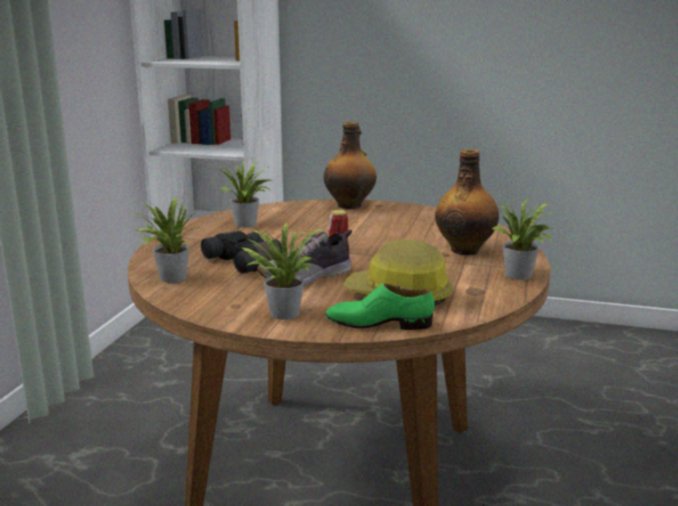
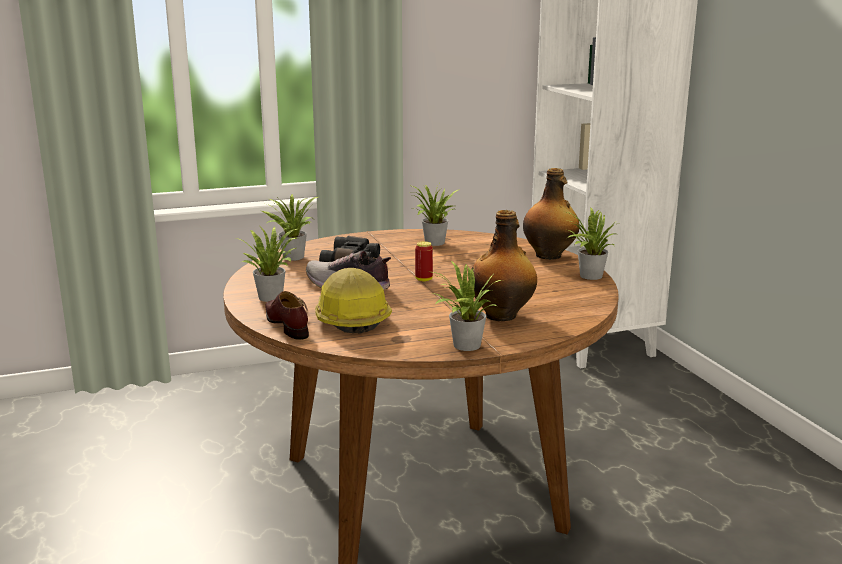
camera: 55 degrees right, 0 degrees up
(379, 323) = (287, 325): green shoe -> brown shoe
(414, 209) = (588, 276): none -> potted plant

